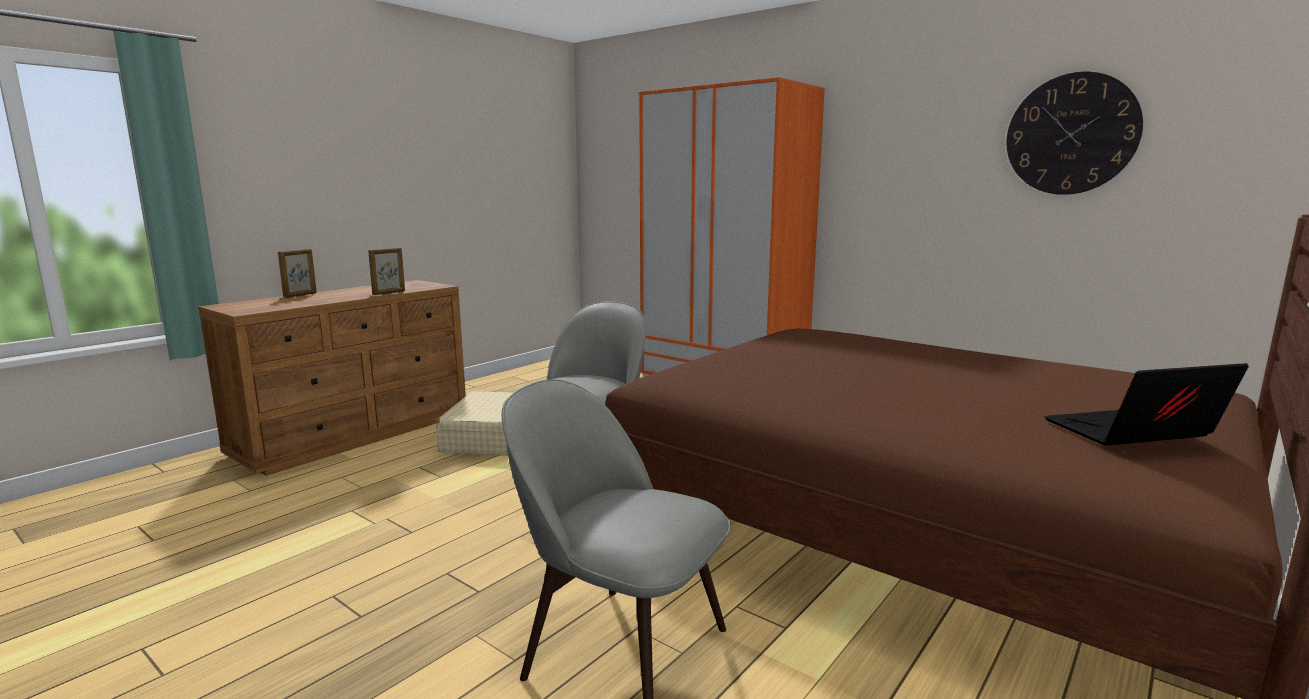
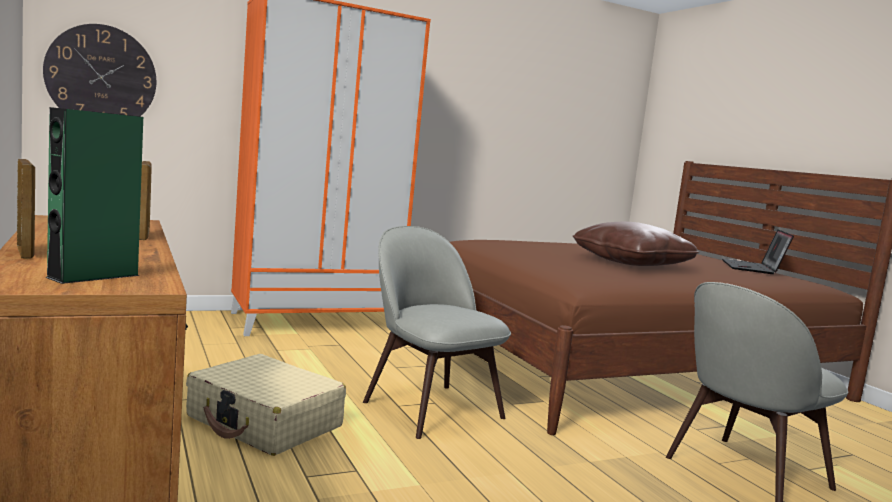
camera: 65 degrees left, 5 degrees down
(255, 306) = (93, 276): none -> green speaker
(853, 377) = (631, 263): none -> brown pillow
(1071, 134) = (549, 101): wall clock -> wall clock (101, 76)

